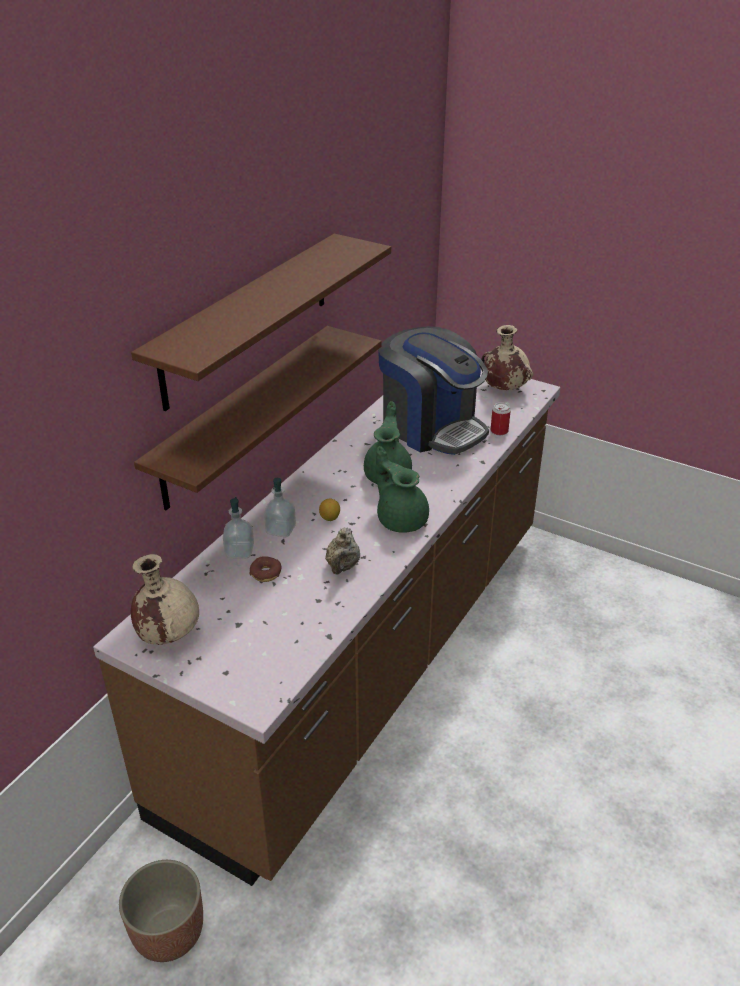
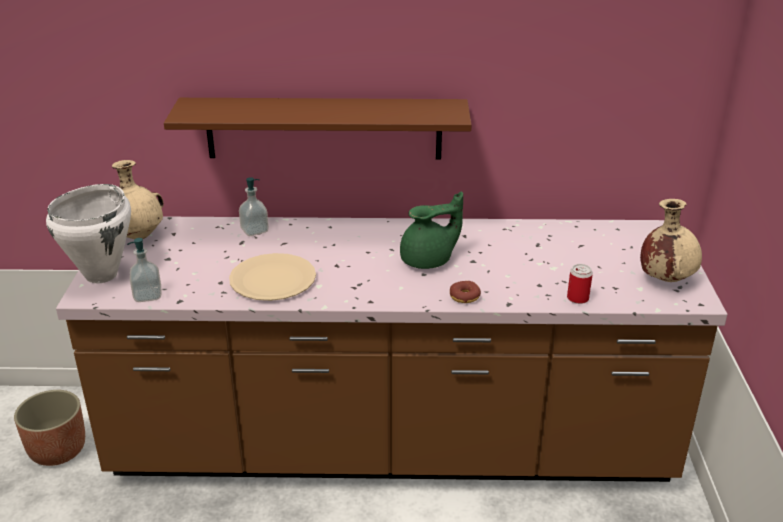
camera: 60 degrees right, 5 degrees down
(226, 681) = (102, 275): none -> white cooking pot
(247, 319) = (338, 39): brown shelf -> none
(266, 573) = (236, 249): donut -> donut (464, 296)
(280, 530) = (297, 237): soap dispenser -> soap dispenser (148, 295)
(330, 518) = (334, 253): lemon -> none
(342, 567) = (272, 279): beige teapot -> beige plate
(401, 519) = (366, 287): green teapot -> none
(431, 427) = (533, 259): coffee machine -> none

